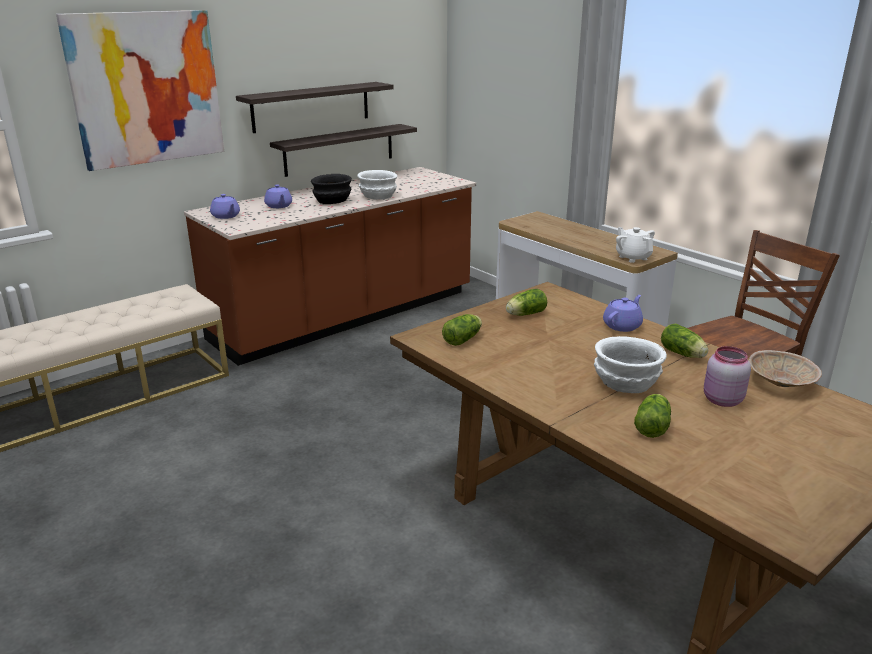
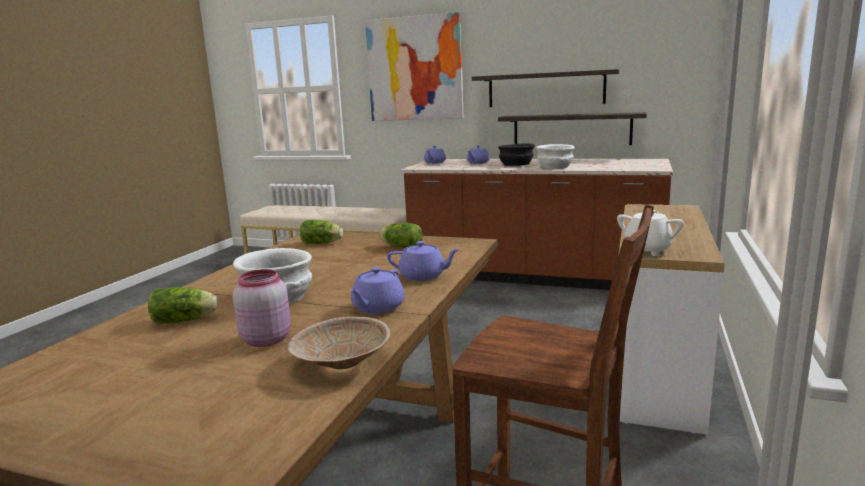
camera: 60 degrees right, 10 degrees down
(683, 354) = (377, 308): lettuce -> purple teapot

